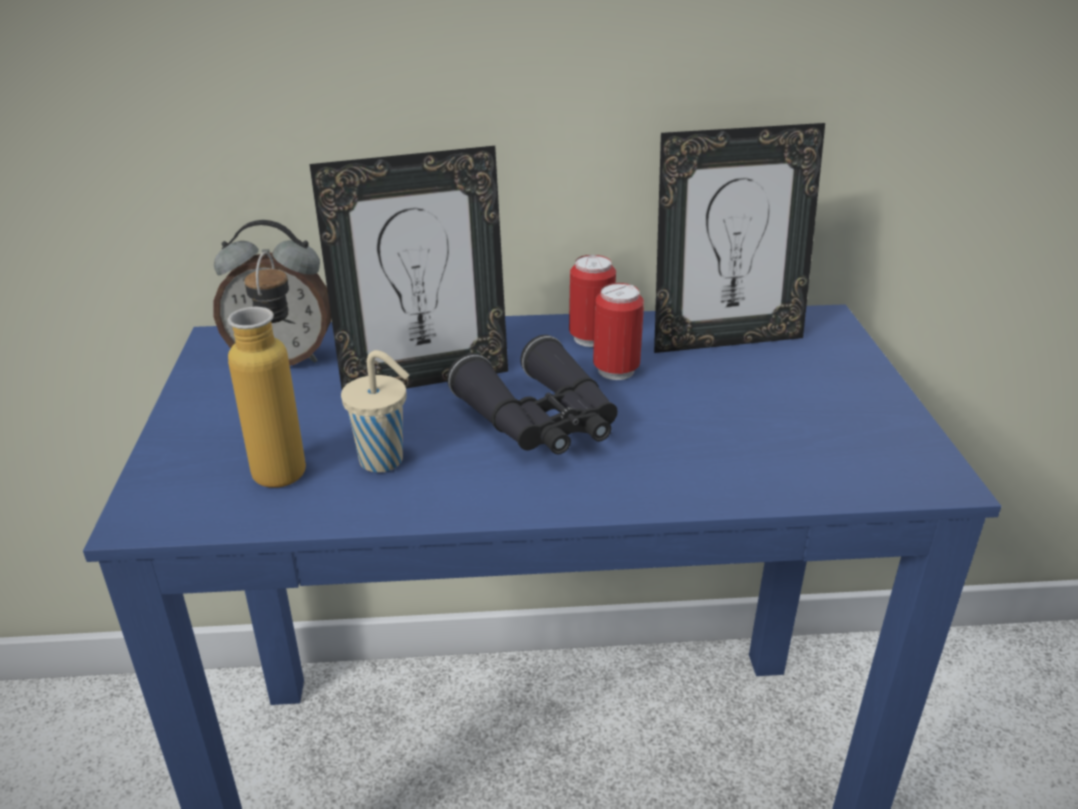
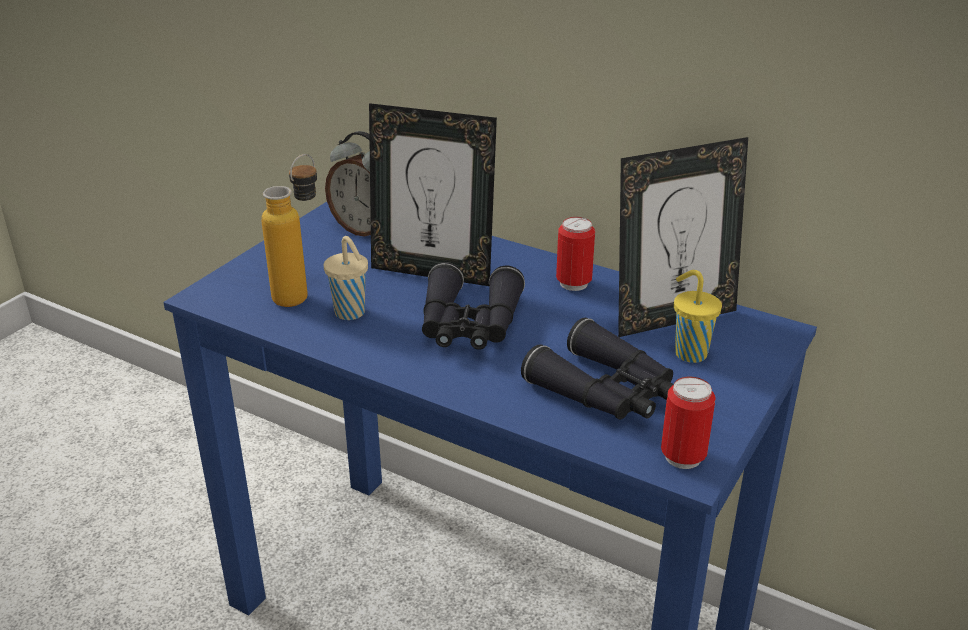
camera: 35 degrees right, 0 degrees up
(616, 370) = (561, 311): can -> can (683, 457)
(724, 339) = (672, 318): picture frame -> picture frame turned 45 degrees counterclockwise
(765, 434) = (606, 391): none -> black binoculars
(784, 367) = (689, 353): none -> yellow cup

